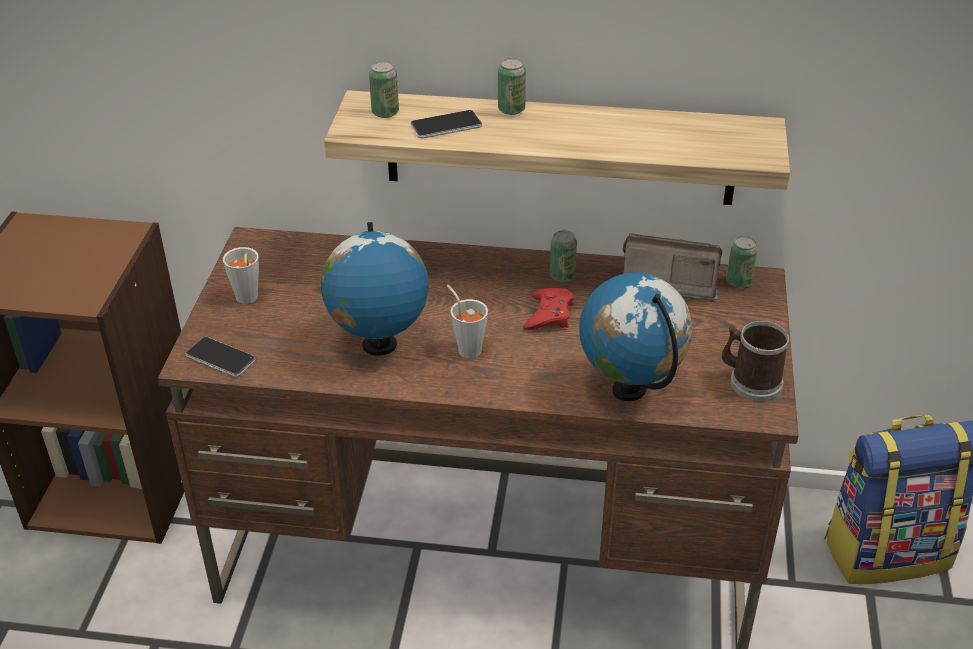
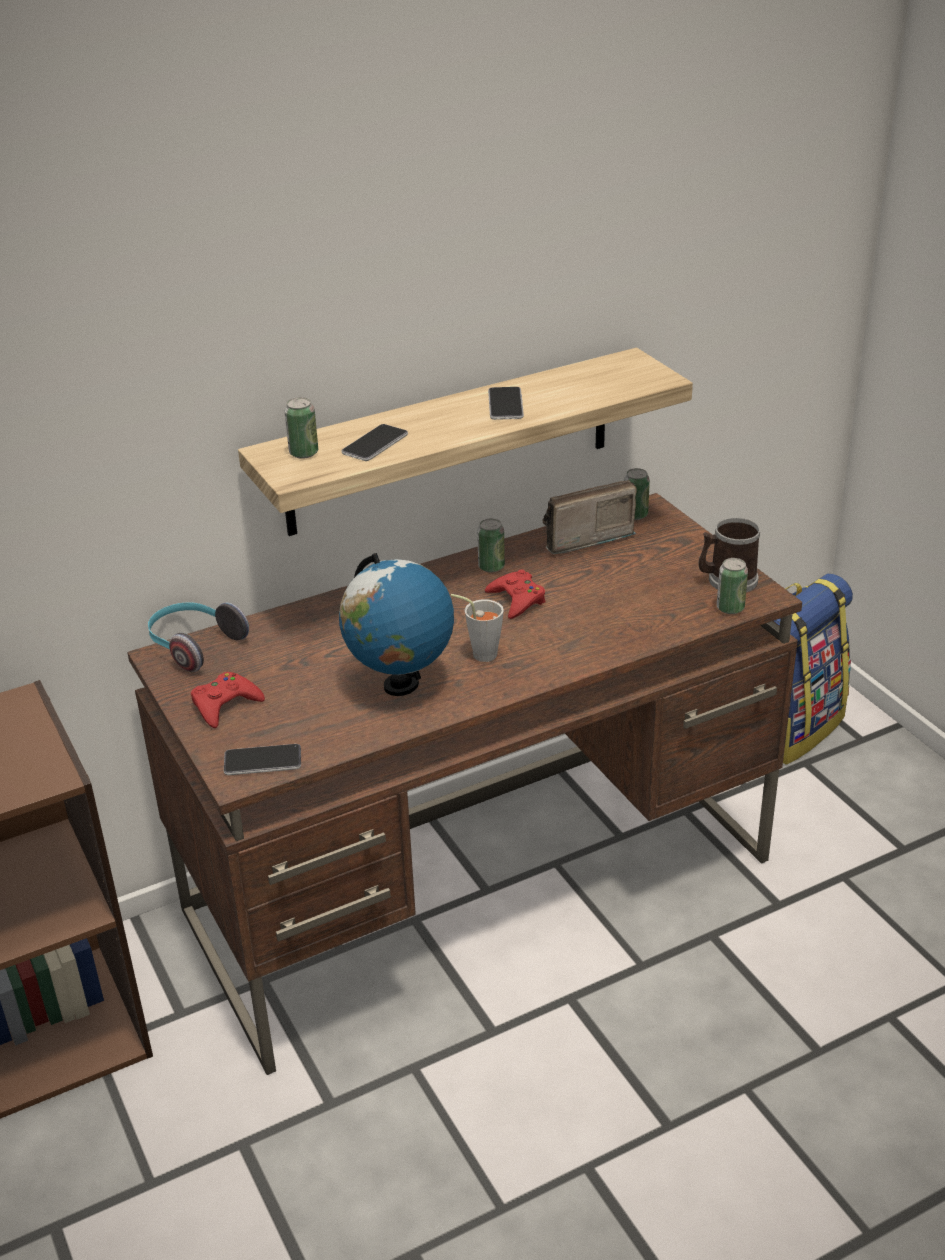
camera: 35 degrees left, 5 degrees down
(247, 300) = (225, 705): grey cup -> red game controller
(279, 242) = (194, 645): none -> headphones
(511, 109) = (413, 413): can -> can (730, 608)
(594, 130) = (505, 405): none -> phone
(630, 390) = (648, 625): globe -> none

